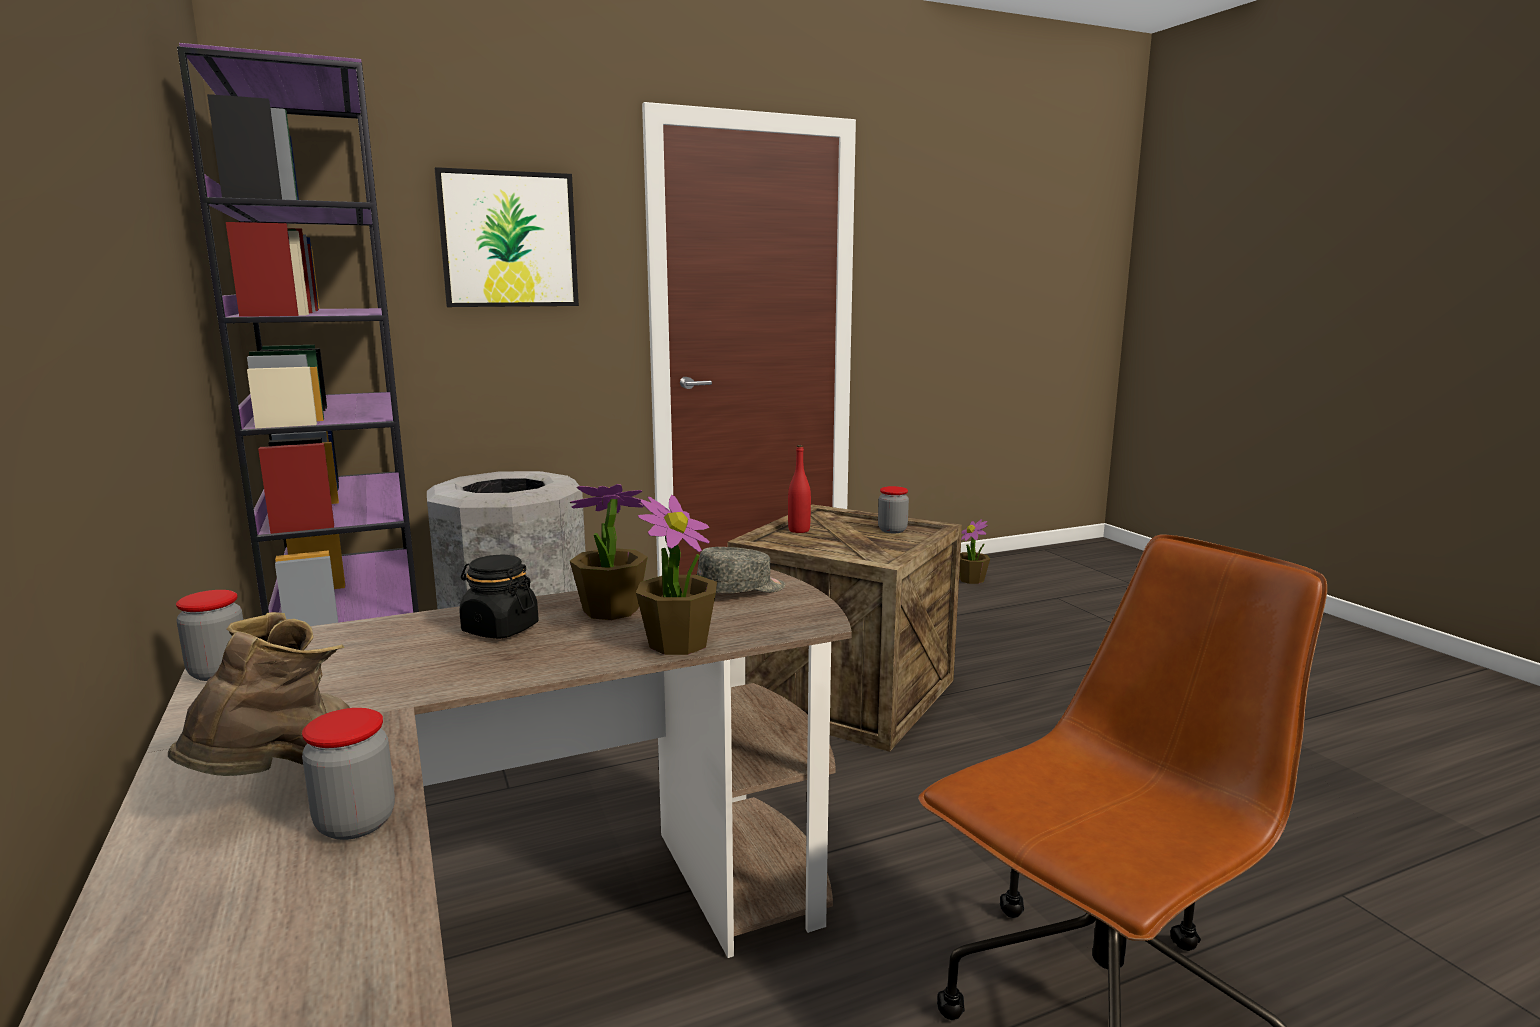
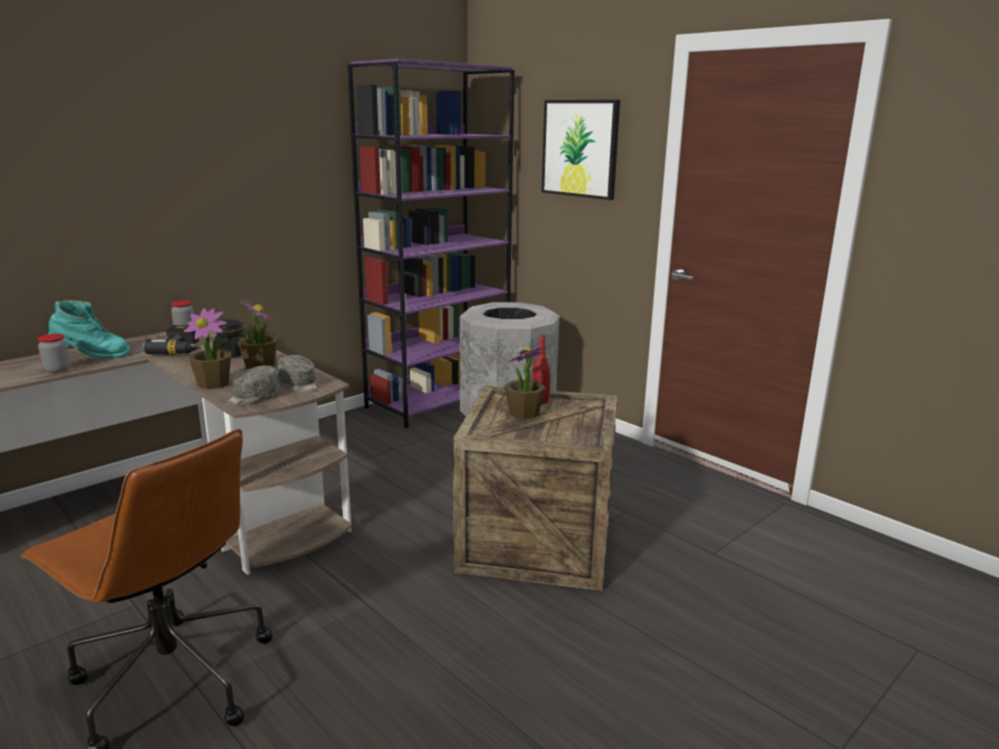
camera: 70 degrees right, 5 degrees up
(285, 780) = (91, 357): brown boot -> turquoise boot
(392, 672) = (182, 350): none -> power drill
(778, 617) = (253, 397): none -> grey cap
(892, 530) = (572, 430): jar -> none
(971, 580) = (895, 581): potted plant -> potted plant (524, 413)

